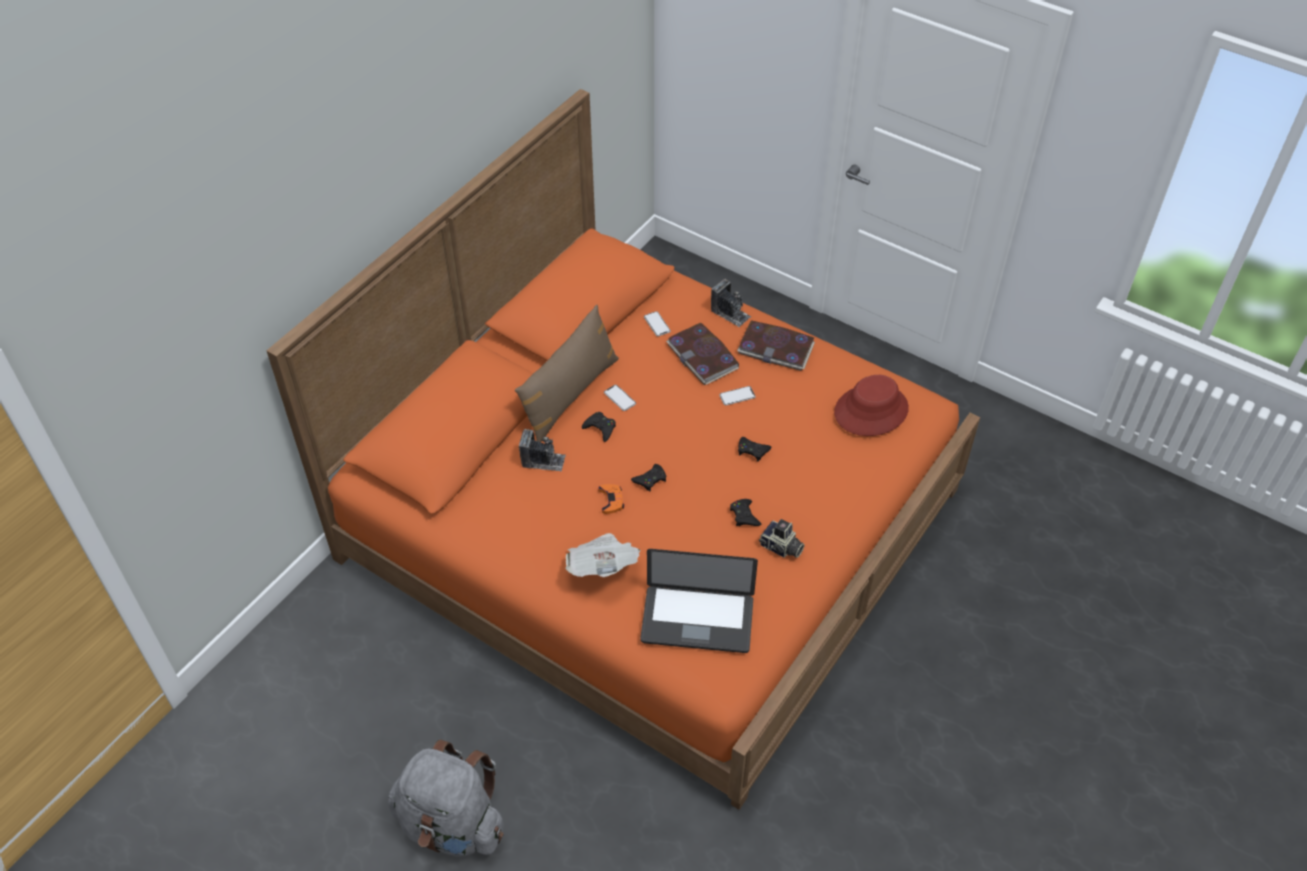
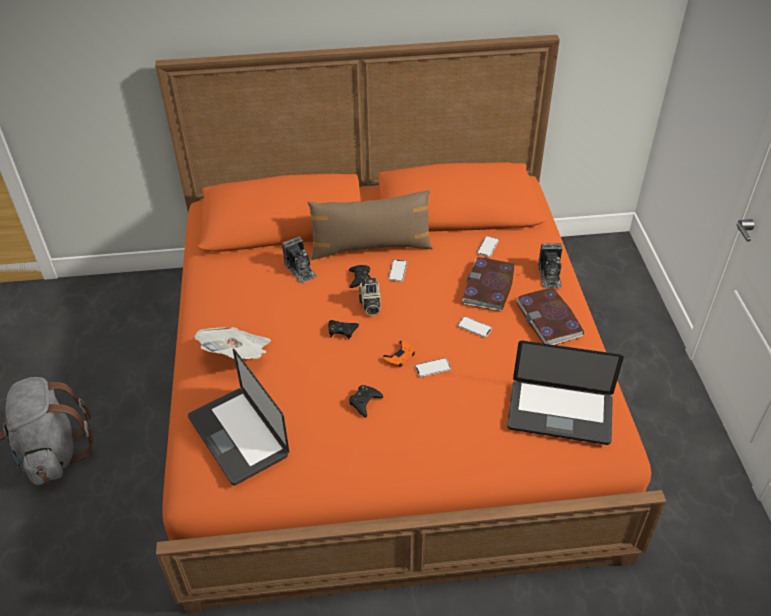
camera: 50 degrees right, 5 degrees down
(611, 500) = (302, 323): orange game controller -> orange game controller (399, 356)
(752, 451) = (432, 368): black game controller -> phone
(781, 548) = (356, 443): camera -> camera (370, 304)
(871, 410) = (559, 413): red hat -> laptop

